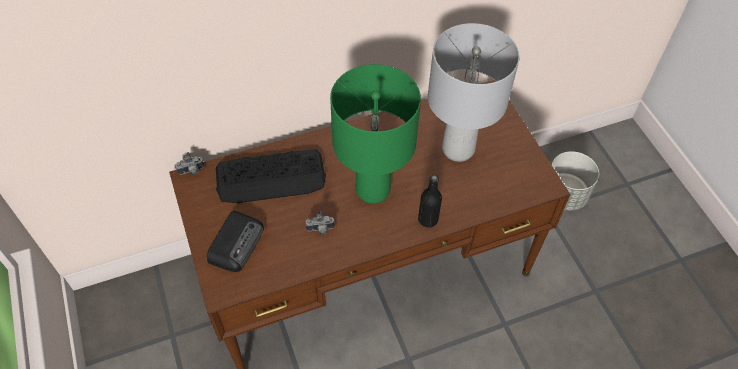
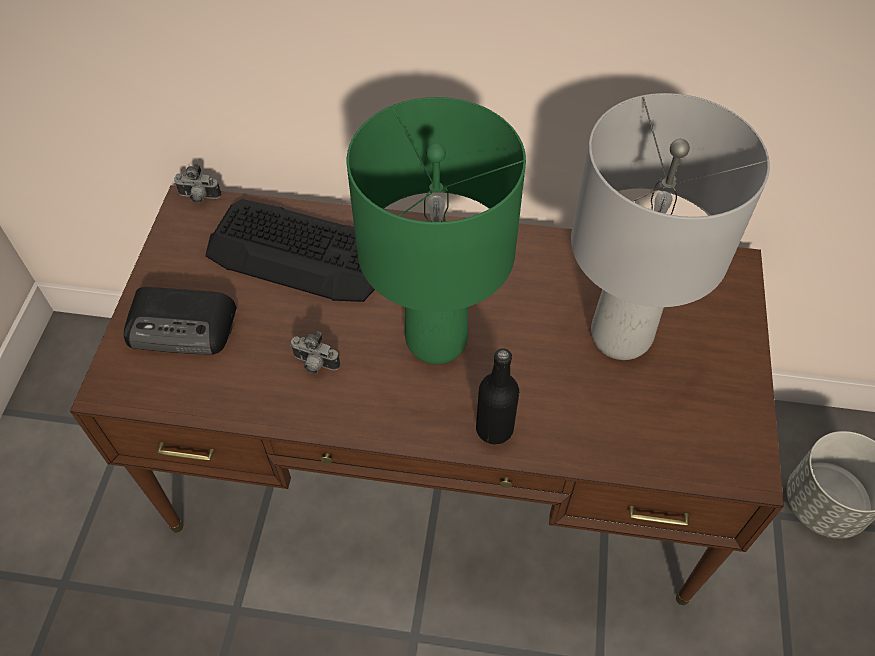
camera: 30 degrees right, 0 degrees up
(236, 243) = (183, 326): radio -> radio turned 45 degrees clockwise

